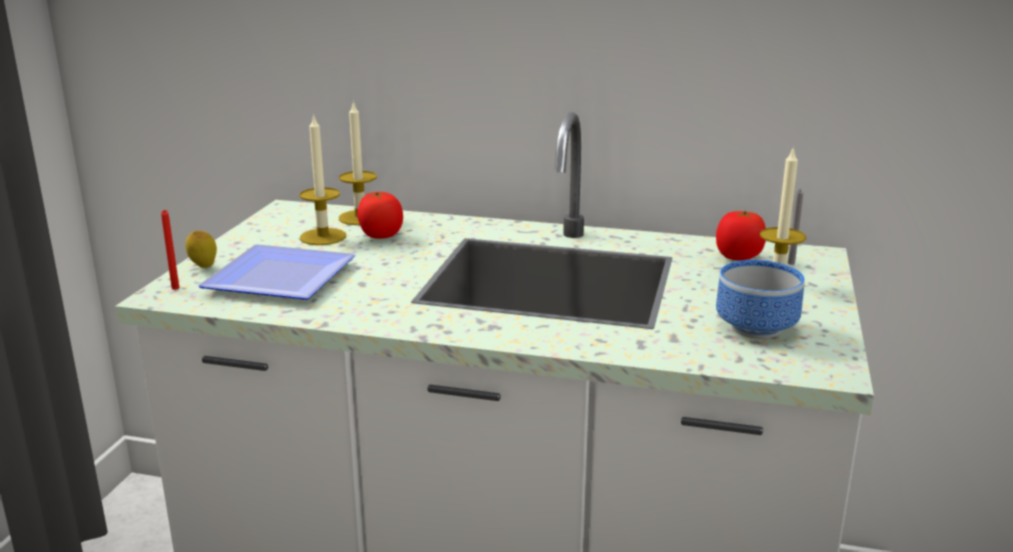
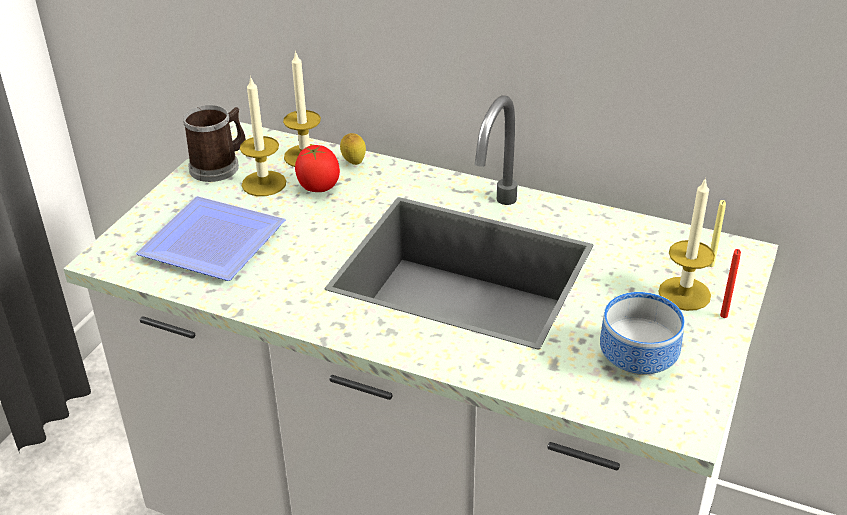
camera: 10 degrees right, 15 degrees up
(175, 288) = (118, 248): red candle -> red candle (724, 315)
(203, 267) = (147, 220): lemon -> lemon (354, 163)
(272, 228) = (219, 166): none -> mug
(738, 257) = (660, 250): tomato -> none
(791, 263) = (710, 265): grey candle -> yellow candle

